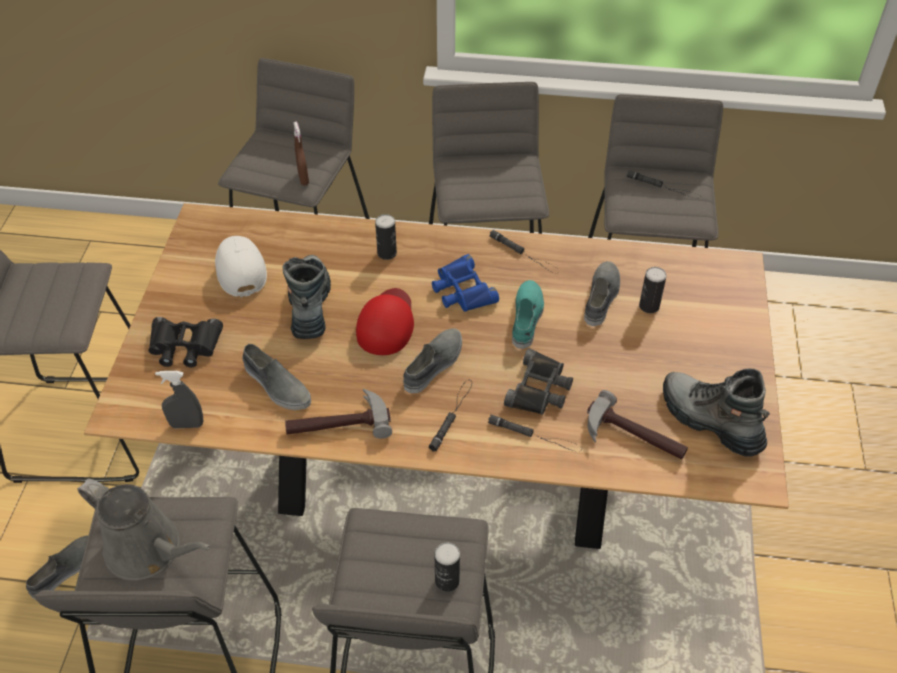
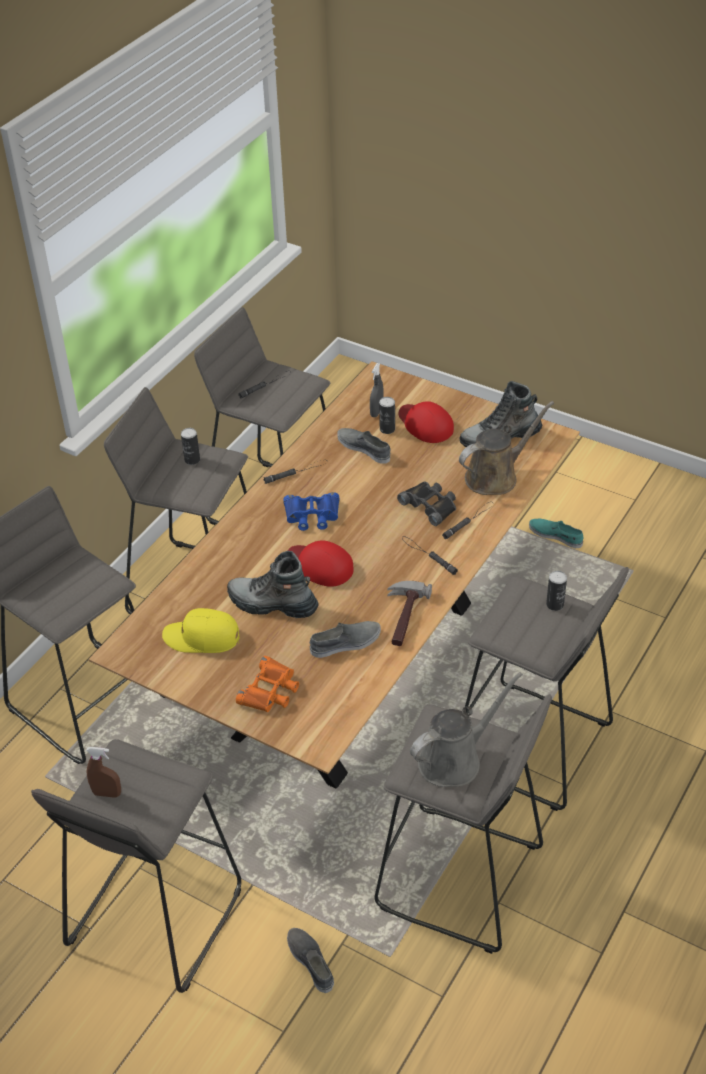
camera: 65 degrees left, 5 degrees down
(184, 346) = (270, 691): black binoculars -> orange binoculars
(187, 424) = (356, 705): grey spray bottle -> grey spray bottle (376, 411)
(240, 269) = (202, 638): white cap -> yellow cap
(303, 178) = (102, 580): brown spray bottle -> brown spray bottle (107, 793)
(387, 253) = (244, 545): can -> can (192, 460)
(434, 364) = (376, 551): grey shoe -> none
(527, 317) = (360, 491): turquoise shoe -> turquoise shoe (556, 535)
(633, 438) = (495, 476): hammer -> brown watering can
(683, 338) = (425, 424): none -> red cap

